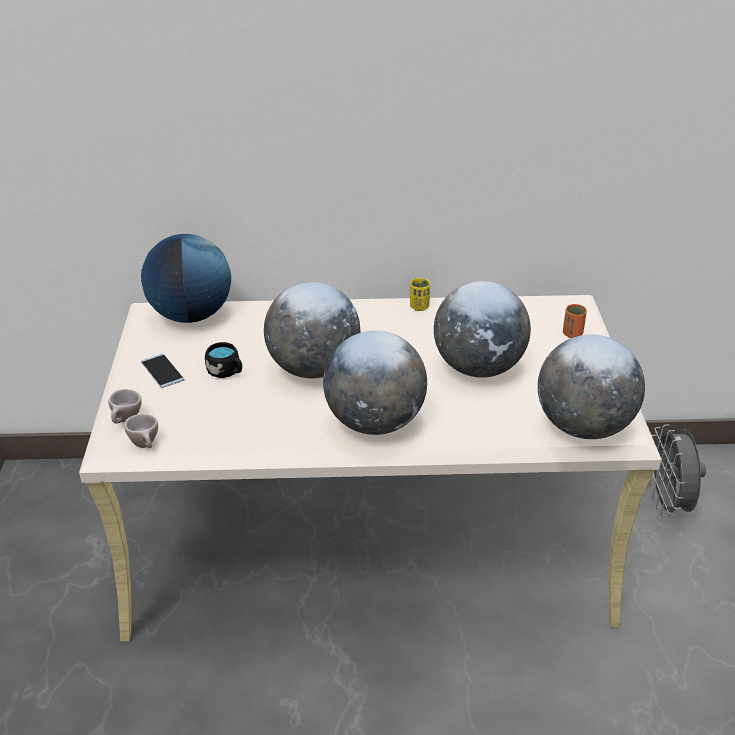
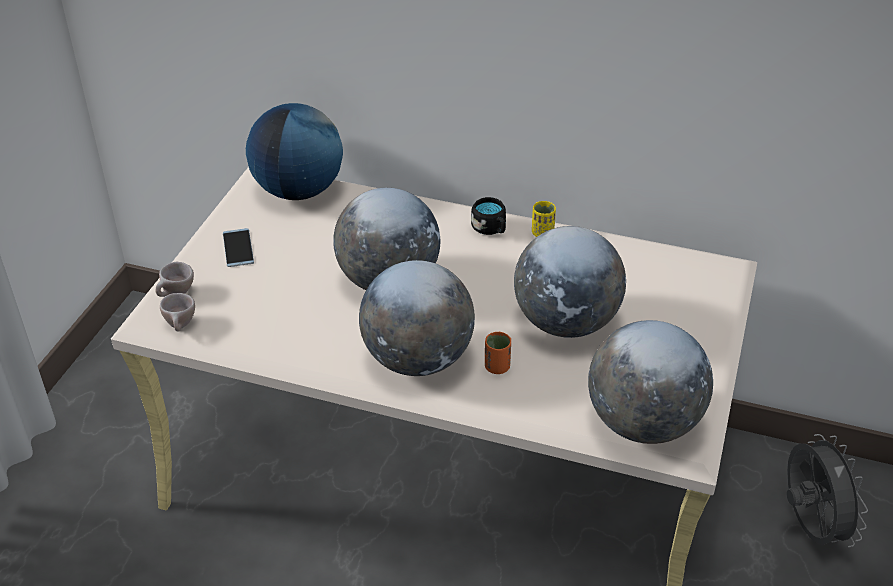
camera: 20 degrees right, 5 degrees up
(226, 372) = (299, 264): black mug -> black mug (491, 229)
(572, 334) = (699, 306): orange cup -> orange cup (497, 367)
(668, 504) = (808, 526): grey fan -> grey fan turned 150 degrees clockwise

